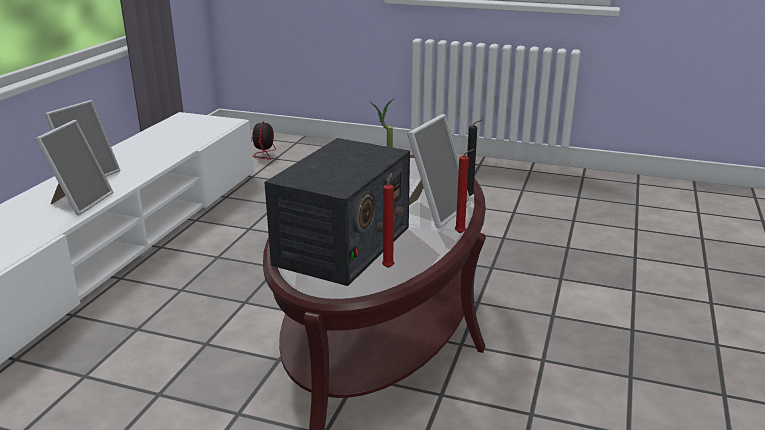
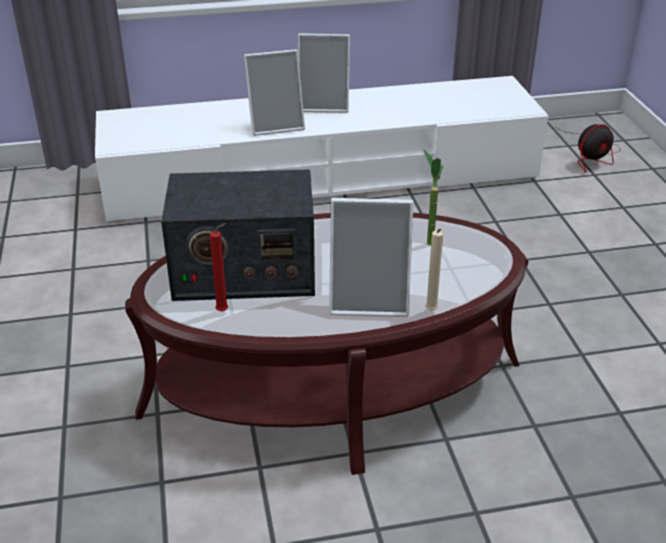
camera: 60 degrees right, 10 degrees up
(462, 233) = (331, 333): red candle -> none
(470, 196) = (431, 312): black candle -> beige candle

